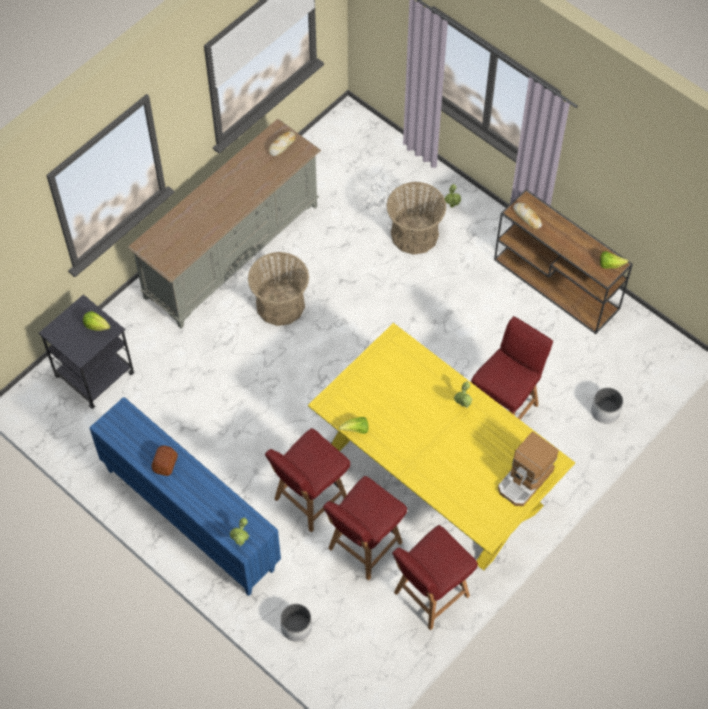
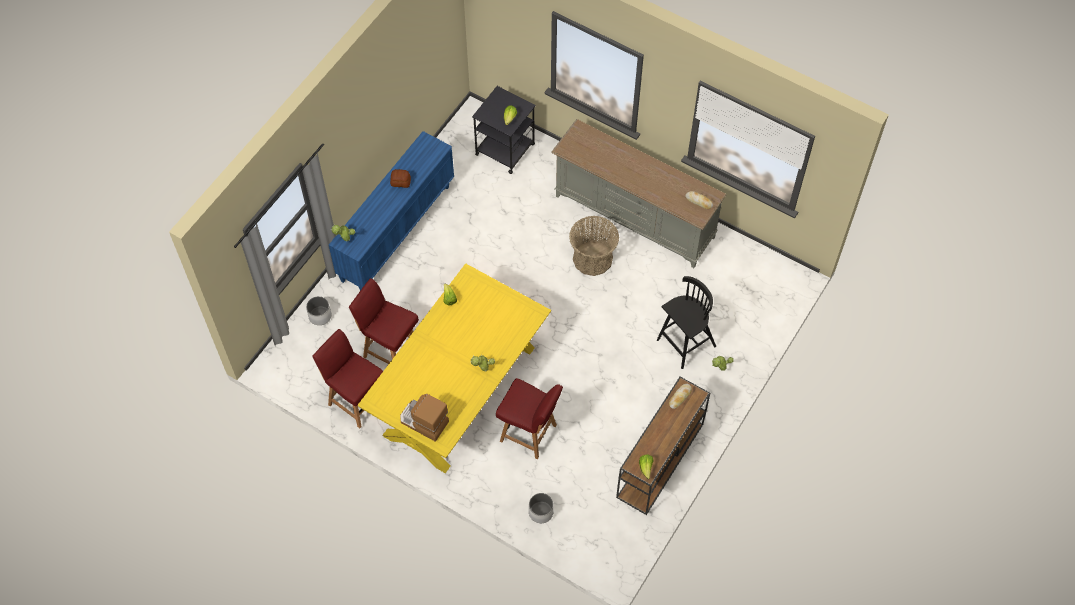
camera: 80 degrees right, 0 degrees up
(309, 499) = (424, 307): red chair -> none
(414, 234) = (684, 344): basket -> black stool

